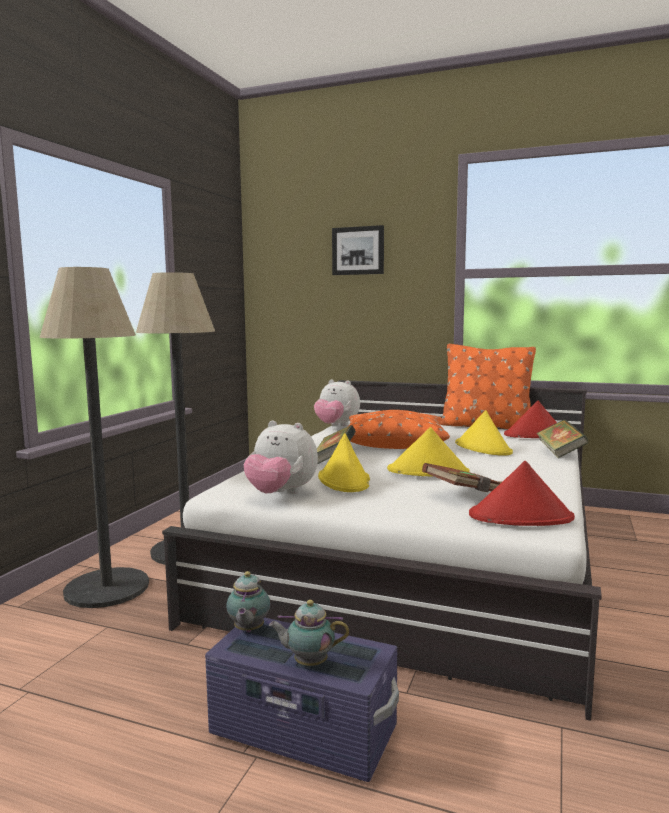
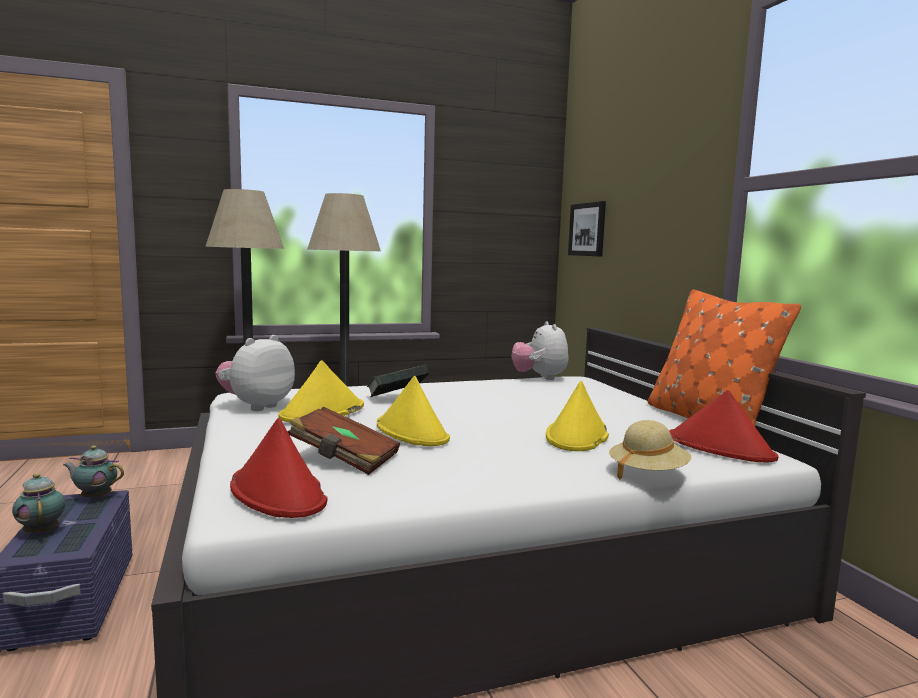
camera: 50 degrees right, 0 degrees up
(248, 630) = (95, 497): teapot -> teapot turned 45 degrees clockwise
(281, 494) = (256, 406): plush toy -> plush toy turned 45 degrees clockwise
(358, 251) = (643, 163): picture -> picture (587, 229)
(394, 442) = (517, 403): orange pillow -> none
(560, 453) = (647, 473): book -> beige hat

